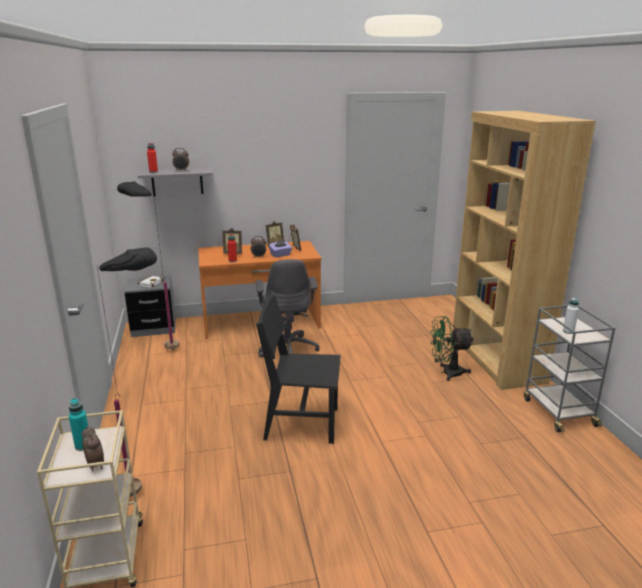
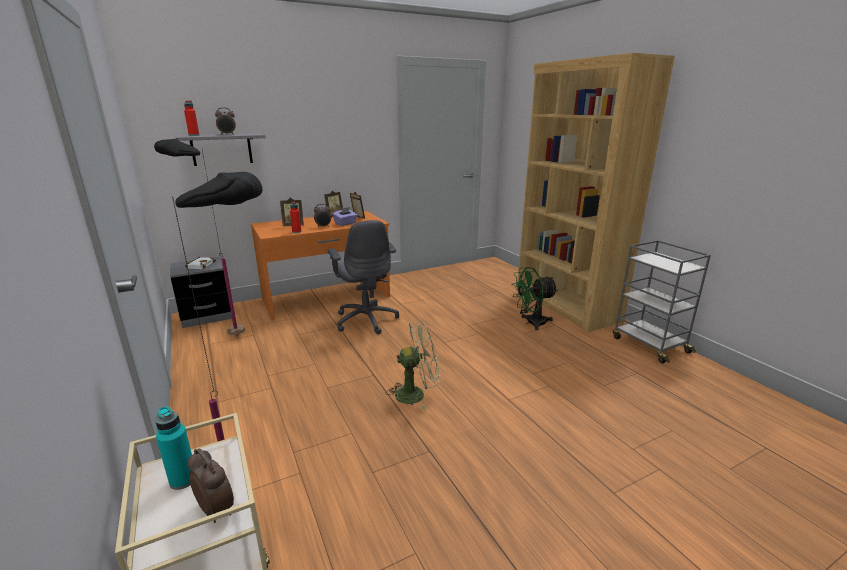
camera: 15 degrees left, 0 degrees up
(301, 423) = (416, 394): black chair -> green fan
(568, 331) = (664, 264): white bottle -> none

